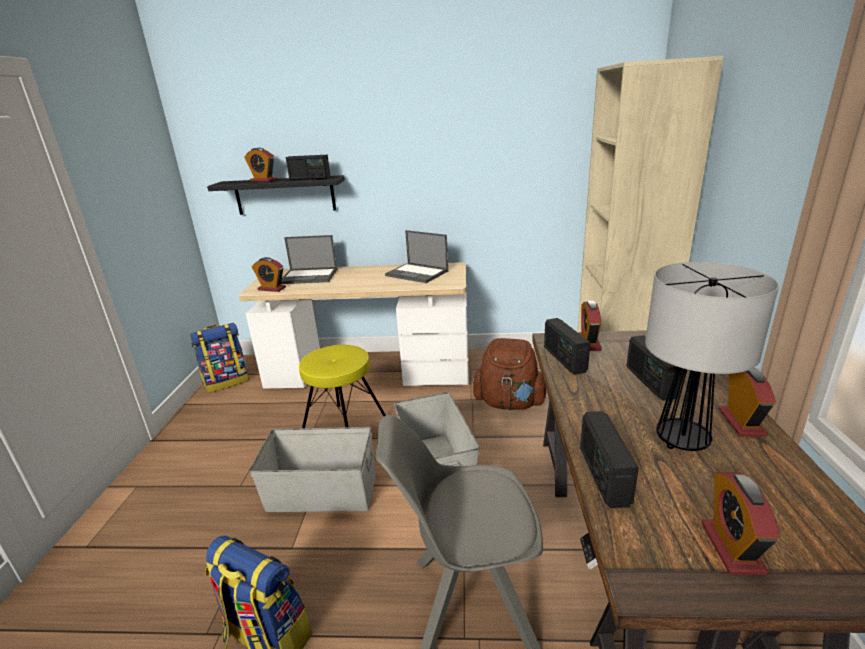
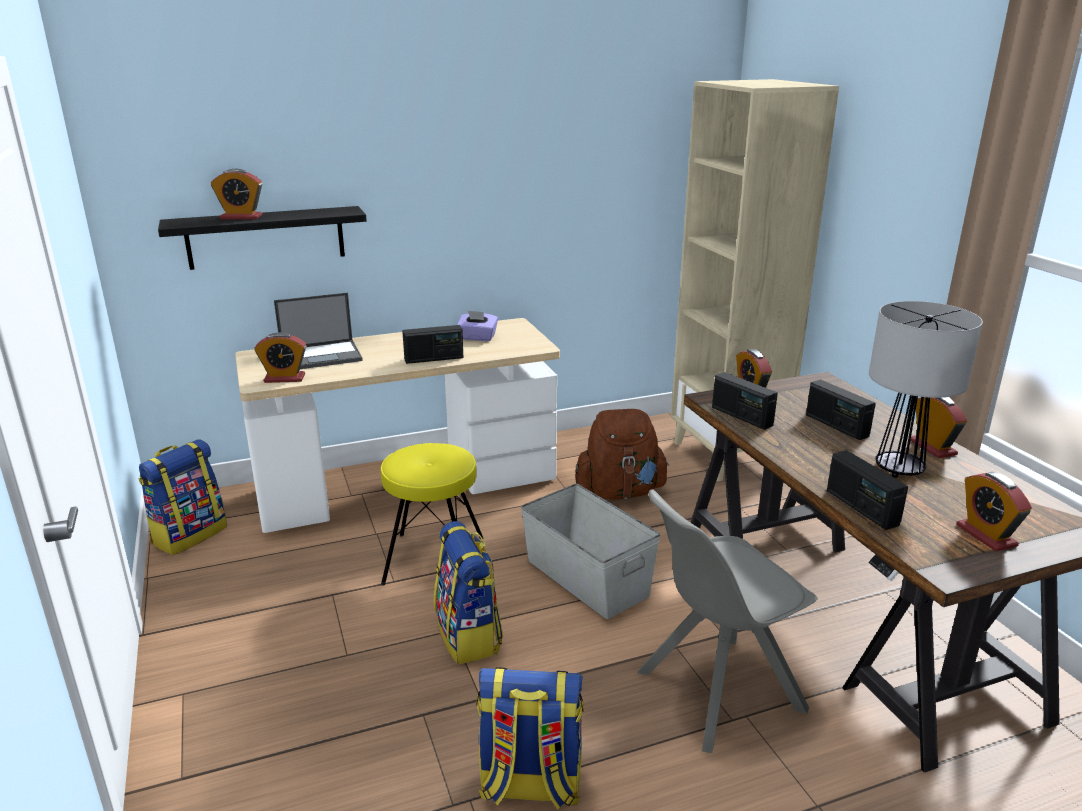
camera: 25 degrees left, 0 degrees up
(310, 179) = (317, 213): radio -> radio (434, 359)
(322, 493) = (469, 636): grey storage box -> backpack
(417, 273) = (477, 338): laptop -> purple tissue box

